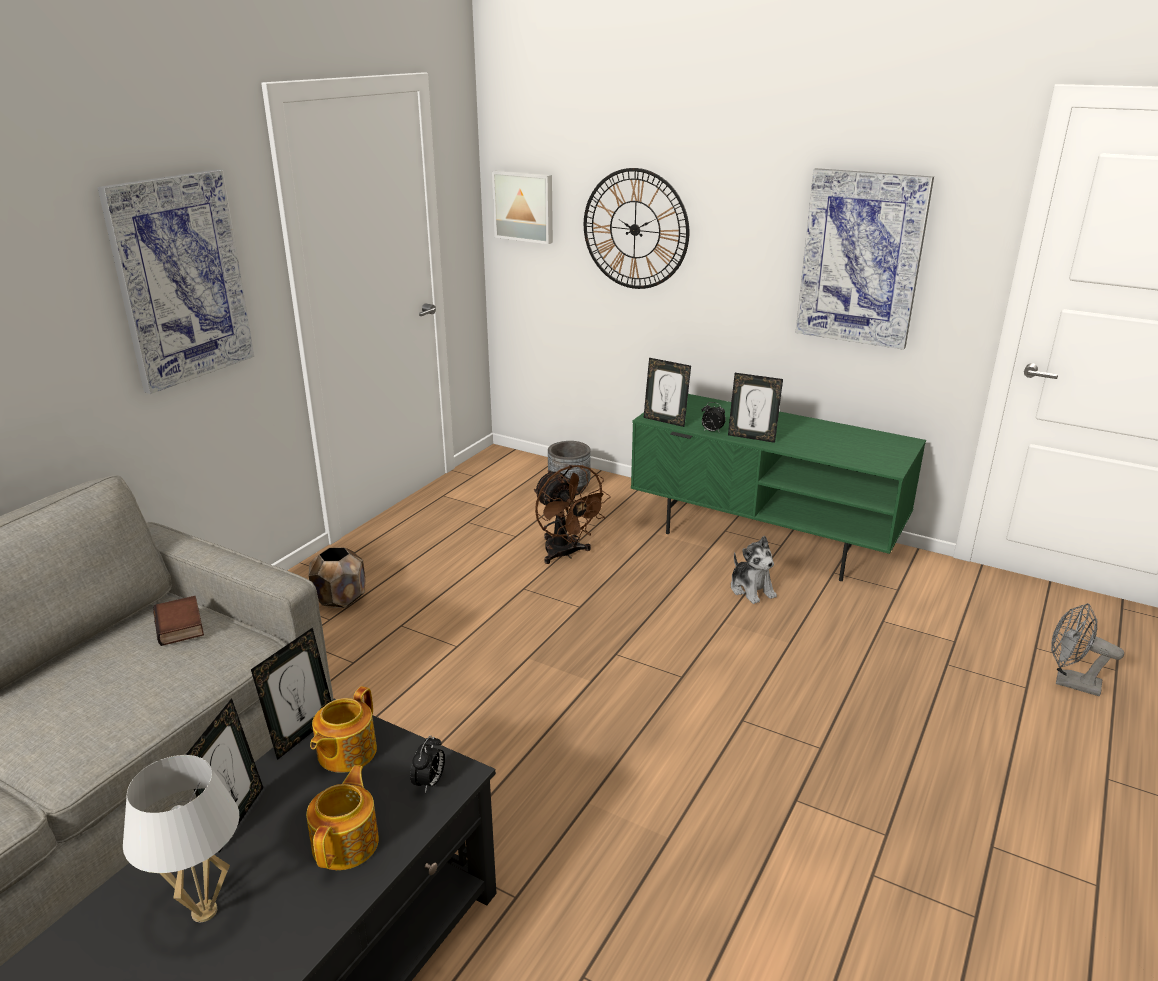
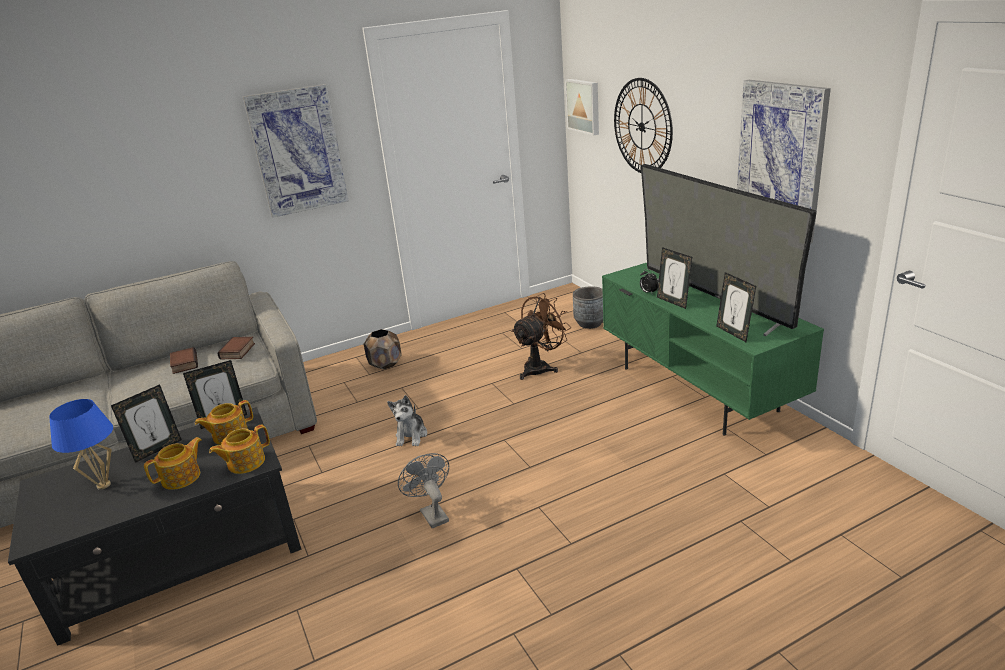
camera: 35 degrees right, 0 degrees up
(95, 670) = (183, 364): none -> book
(204, 912) = (103, 485): white table lamp -> blue table lamp
(429, 783) = (245, 462): alarm clock -> teapot
(565, 554) = (541, 367): brown fan -> brown fan turned 135 degrees counterclockwise
(665, 421) = (624, 279): picture frame -> picture frame (733, 333)
(751, 589) = (644, 423): plush toy -> plush toy (411, 436)
(792, 430) = (714, 301): none -> television
(1069, 682) = (838, 571): grey fan -> grey fan (431, 513)

